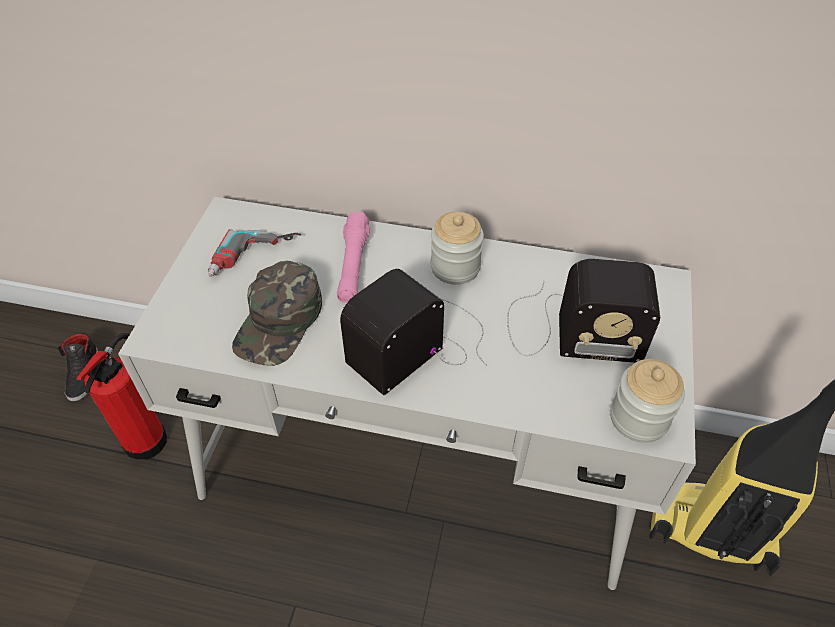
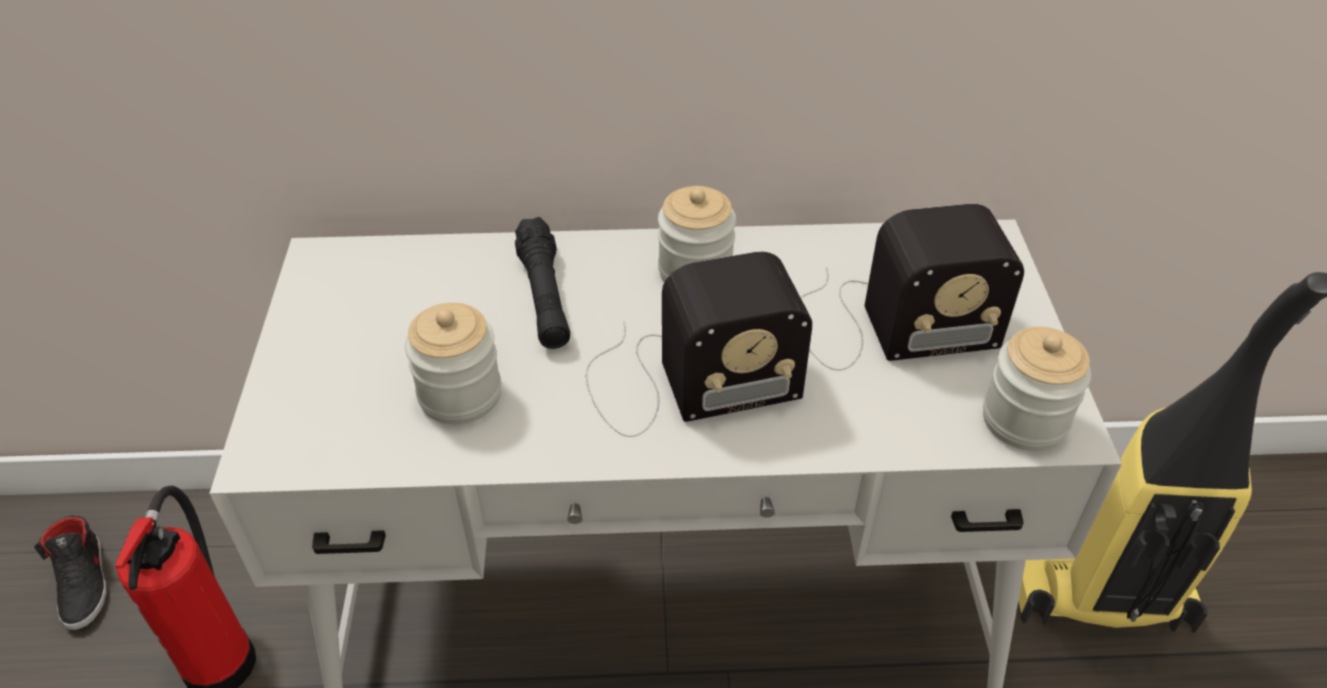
camera: 15 degrees left, 5 degrees down
(255, 259) = (388, 314): power drill -> none
(280, 321) = (460, 394): green cap -> jar
(353, 265) = (544, 295): pink flashlight -> black flashlight
(421, 342) = (684, 381): radio -> radio turned 135 degrees counterclockwise

